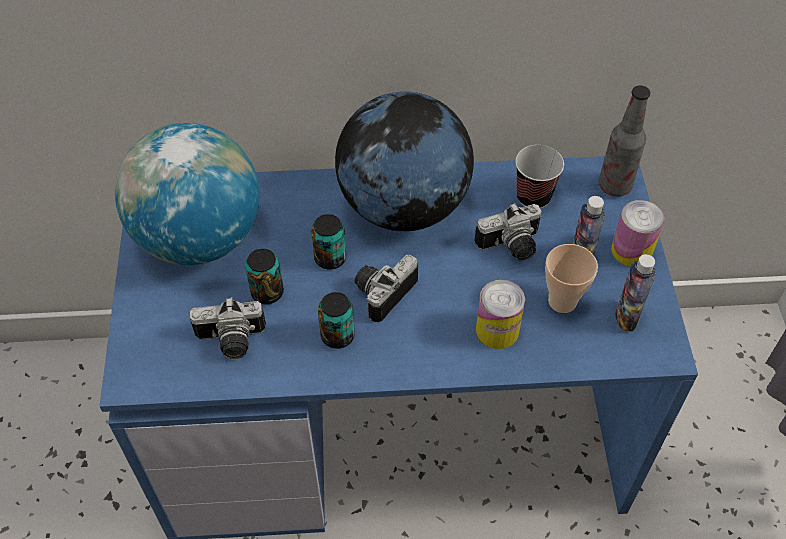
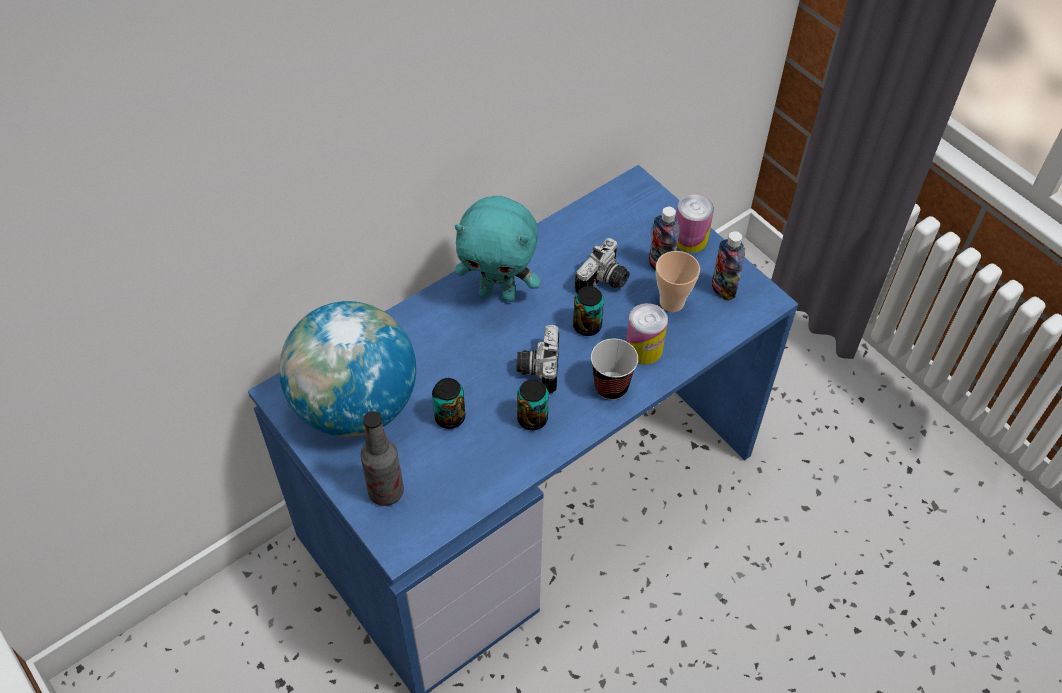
camera: 35 degrees left, 0 degrees up
(231, 342) = (454, 470): camera -> none
(330, 258) = (476, 364): can -> can (587, 326)
(403, 206) = (498, 293): globe -> turquoise plush toy
(533, 197) = (590, 235): cup -> cup (611, 387)
(614, 186) = (641, 196): bottle -> bottle (386, 492)

